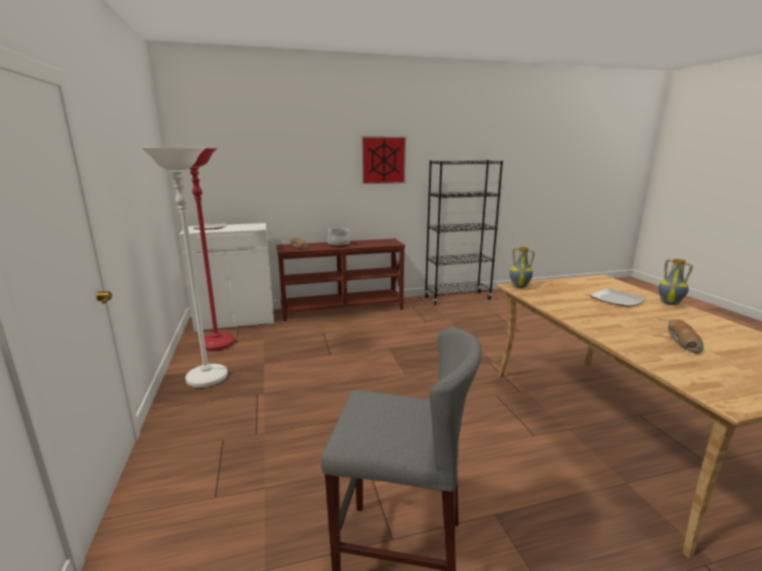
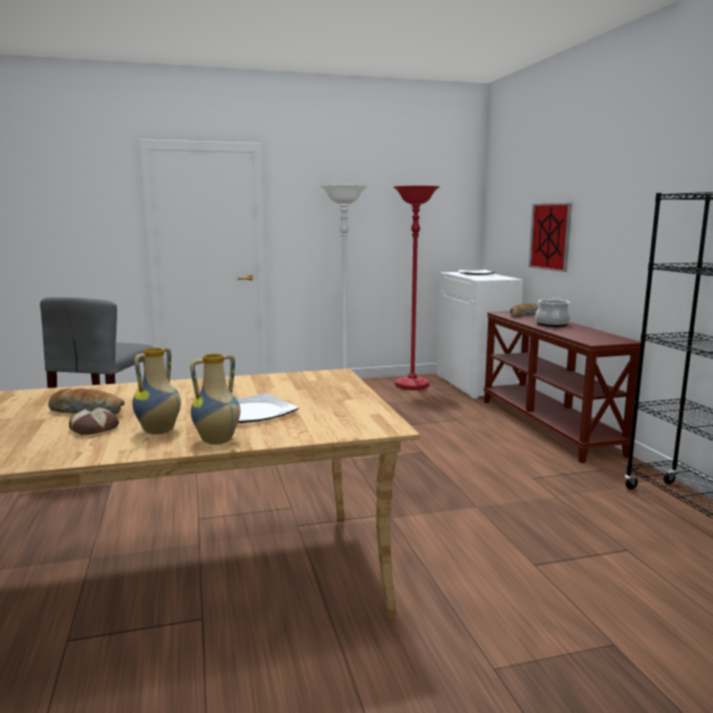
camera: 90 degrees right, 5 degrees down
(383, 160) = (646, 196): picture -> picture (550, 236)
(520, 286) = (332, 375): vase -> vase (159, 431)
(703, 332) = (94, 429): none -> bread

